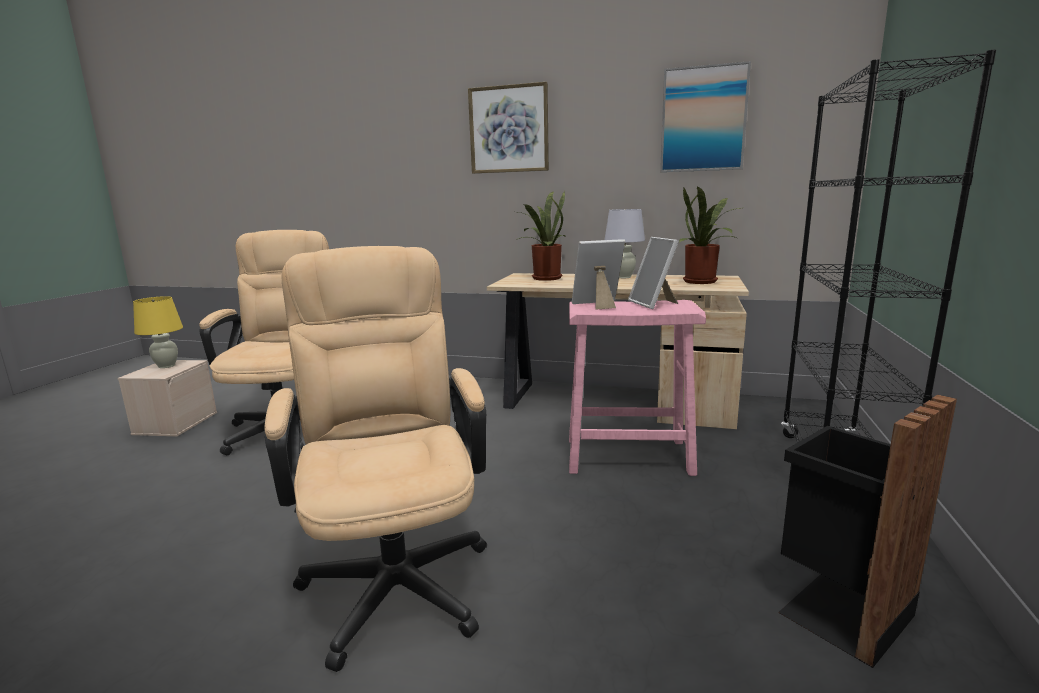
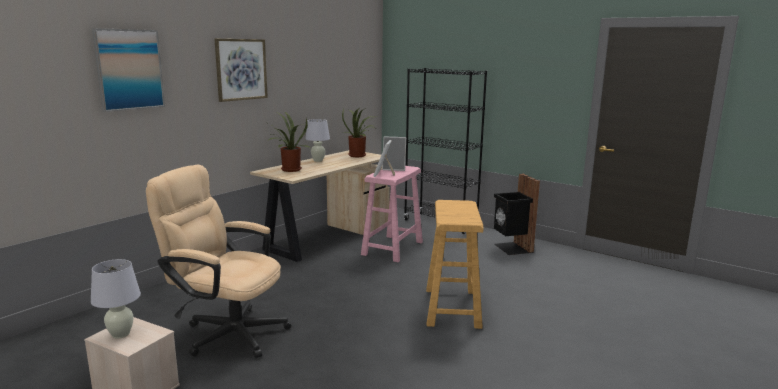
camera: 70 degrees left, 0 degrees up
(167, 366) = (121, 334): yellow table lamp -> white table lamp
(396, 572) = (452, 307): beige office chair -> beige stool
(703, 119) = (332, 67): picture -> picture (129, 69)

